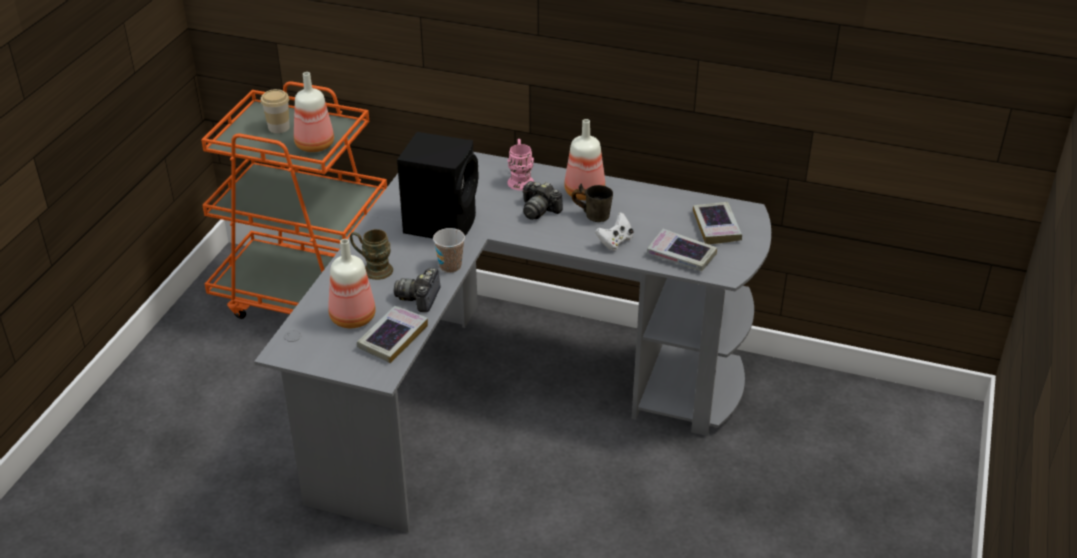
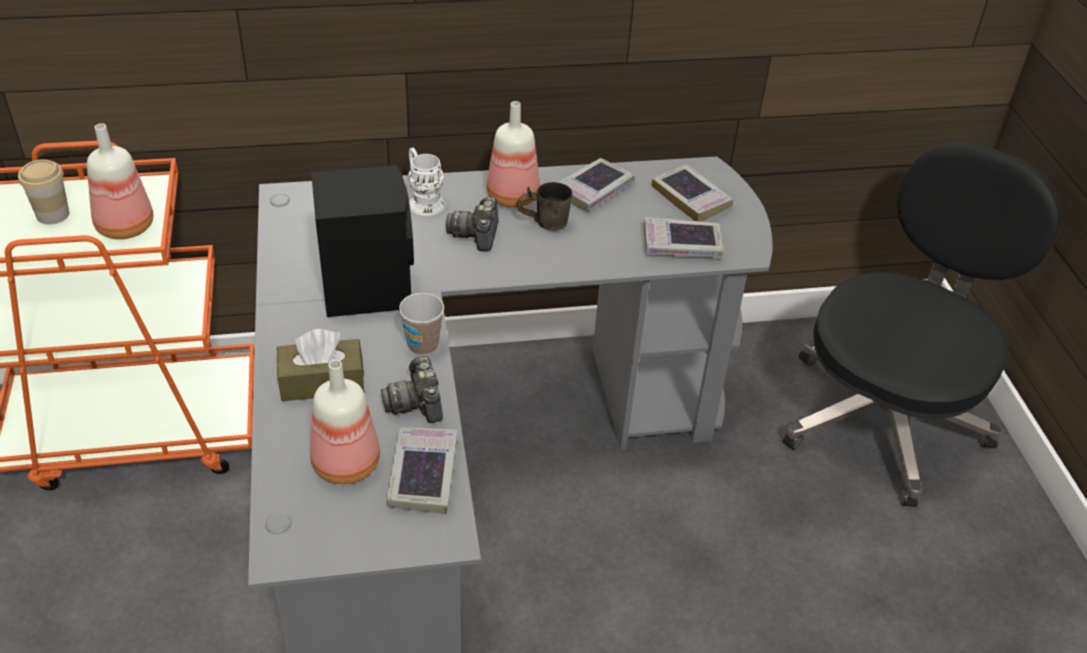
camera: 30 degrees left, 5 degrees up
(372, 269) = (322, 382): brown mug -> brown tissue box
(520, 179) = (423, 200): pink mug -> white mug
(539, 210) = (476, 234): camera -> camera turned 90 degrees clockwise
(615, 242) = (596, 250): white game controller -> none
(647, 203) = (593, 190): none -> book
(868, 467) = (884, 417): none -> black office chair

